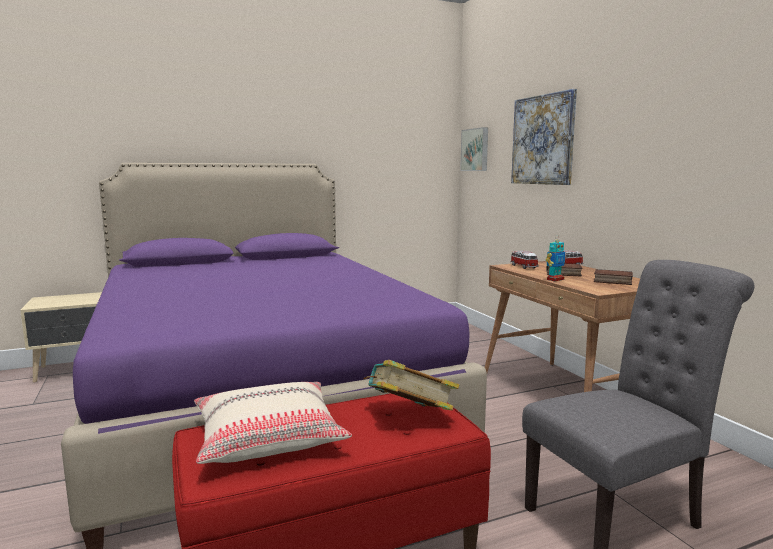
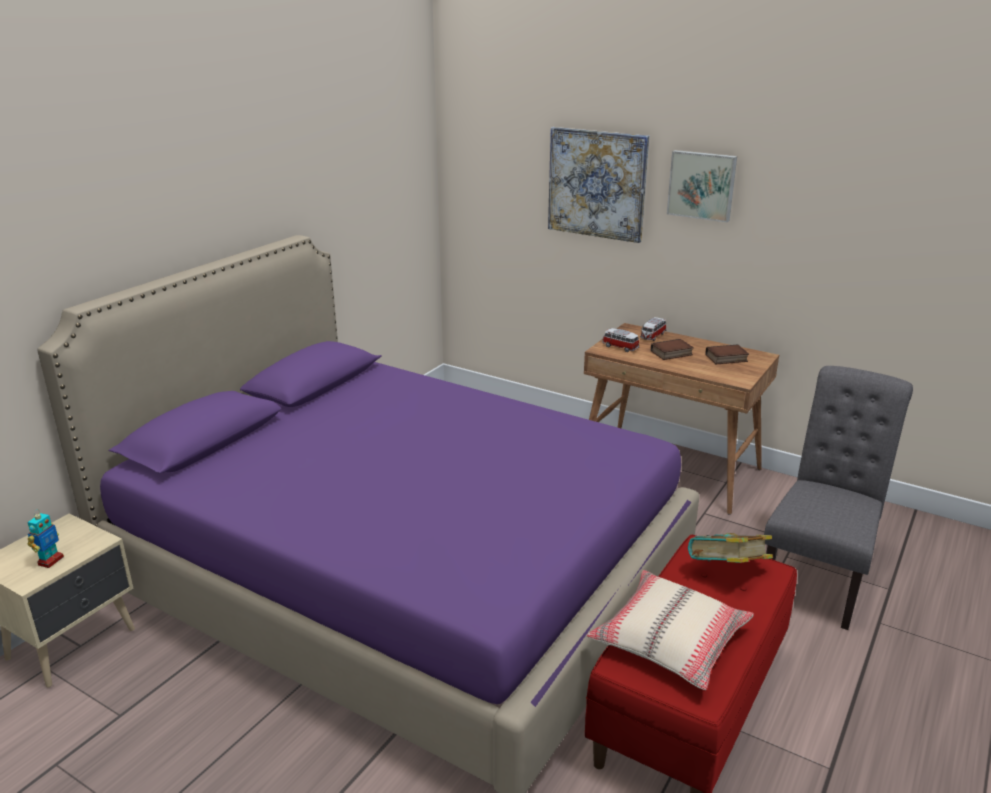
camera: 35 degrees left, 15 degrees up
(476, 150) = (474, 174): picture -> picture (702, 185)
(555, 279) = (682, 368): toy robot -> toy robot (50, 561)

